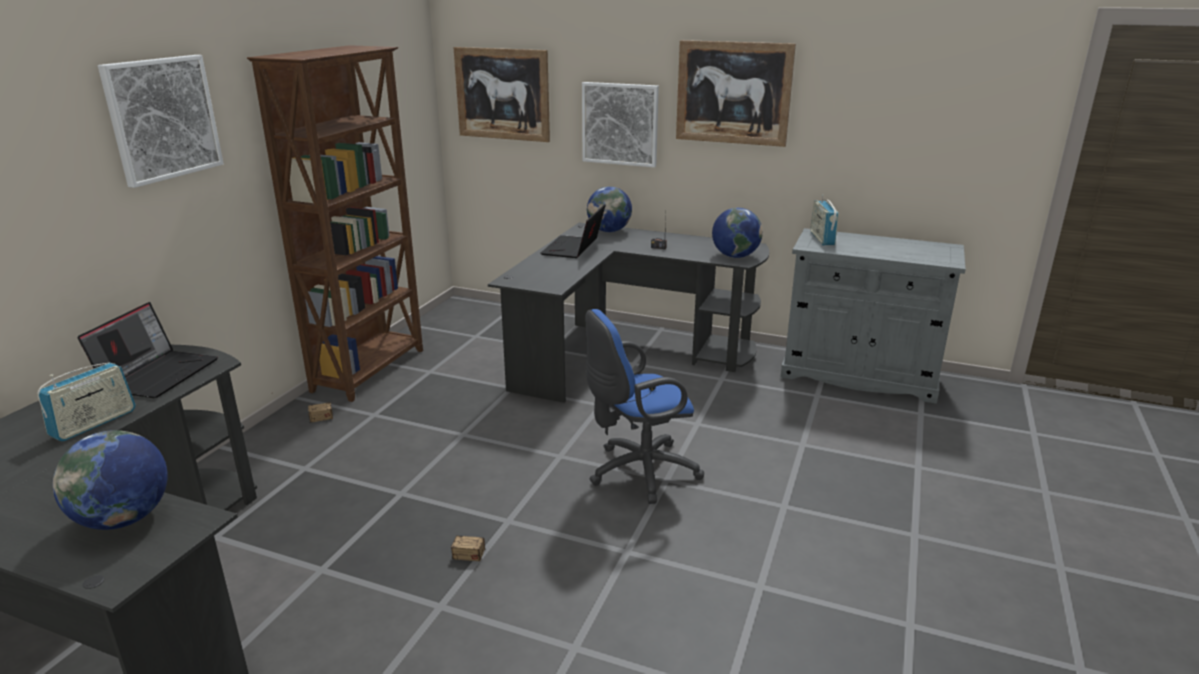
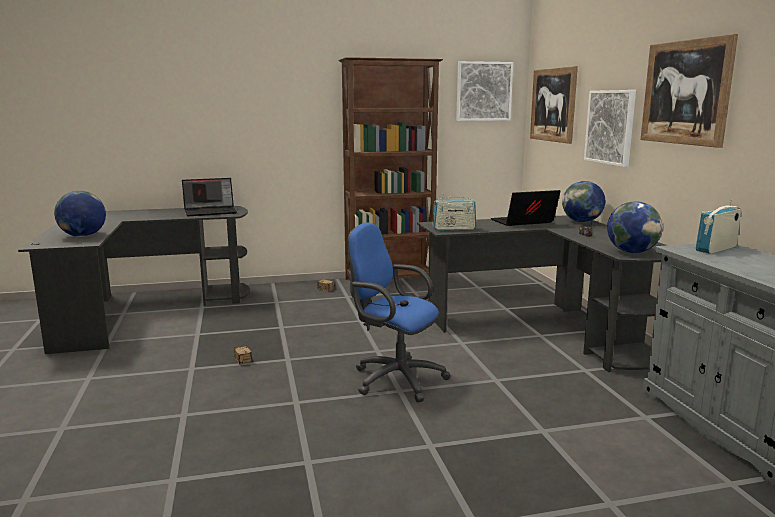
camera: 55 degrees right, 10 degrees down
(94, 423) = (156, 216): radio -> radio (454, 229)
(163, 118) = (274, 87): picture -> picture (483, 91)

